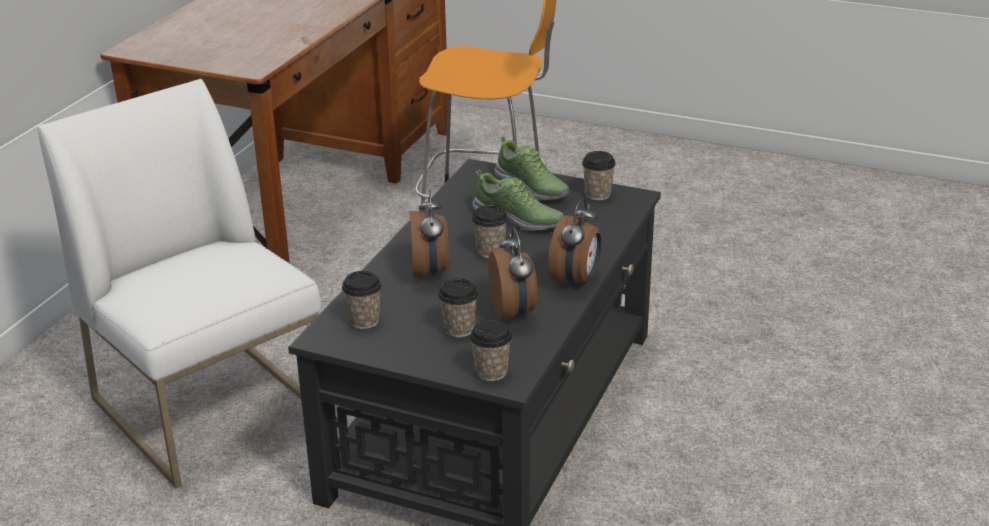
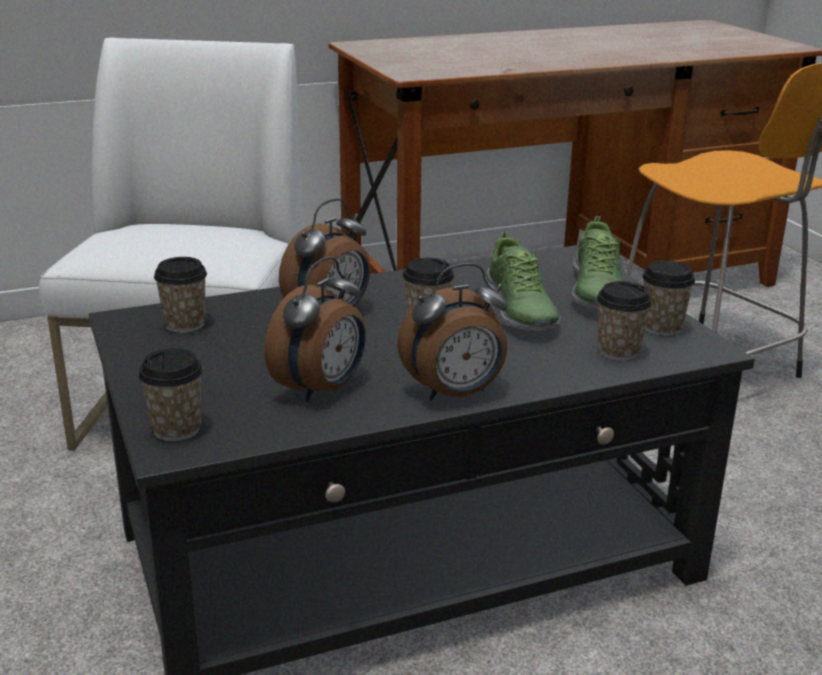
camera: 45 degrees right, 5 degrees down
(459, 329) = (241, 374): cup -> cup (618, 351)

